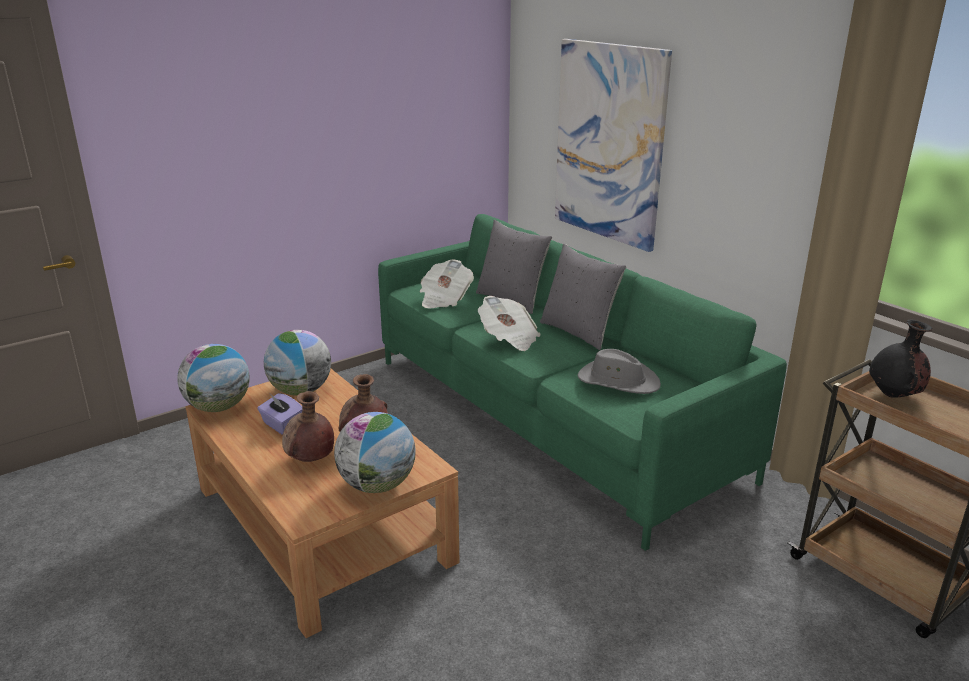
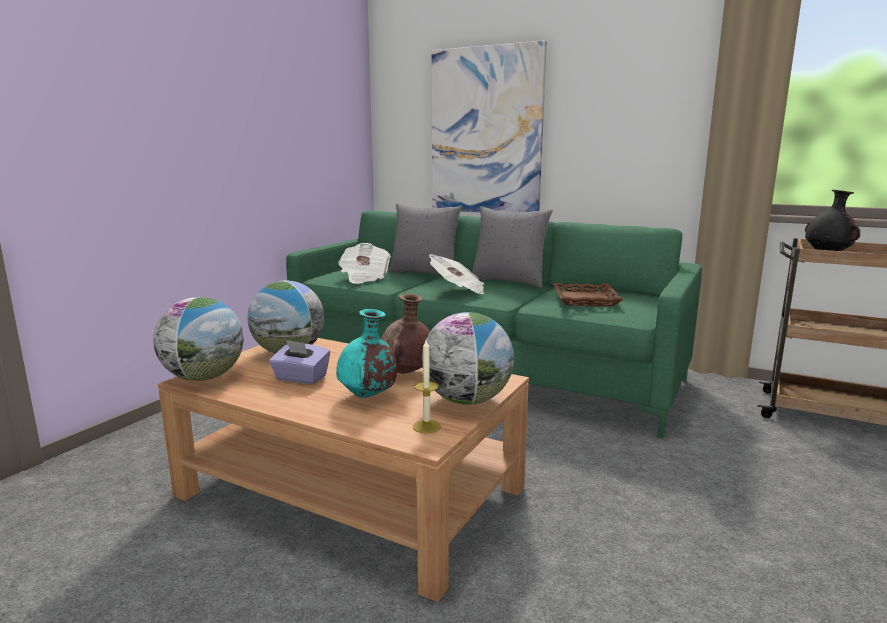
camera: 25 degrees left, 10 degrees down
(310, 460) = (368, 396): brown vase -> turquoise vase
(319, 504) = (426, 426): none -> candle
(618, 381) = (585, 299): grey hat -> brown tray

